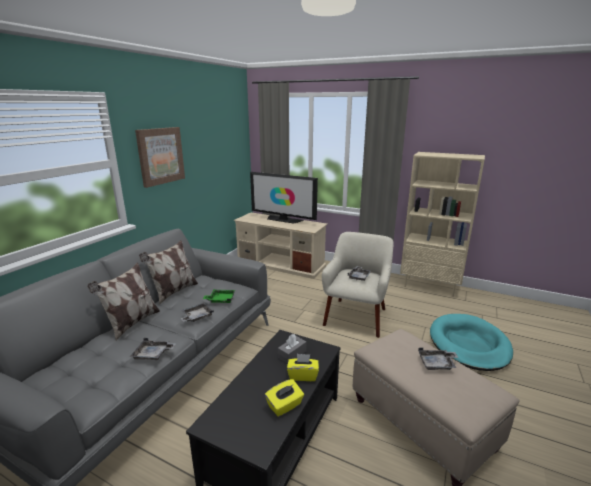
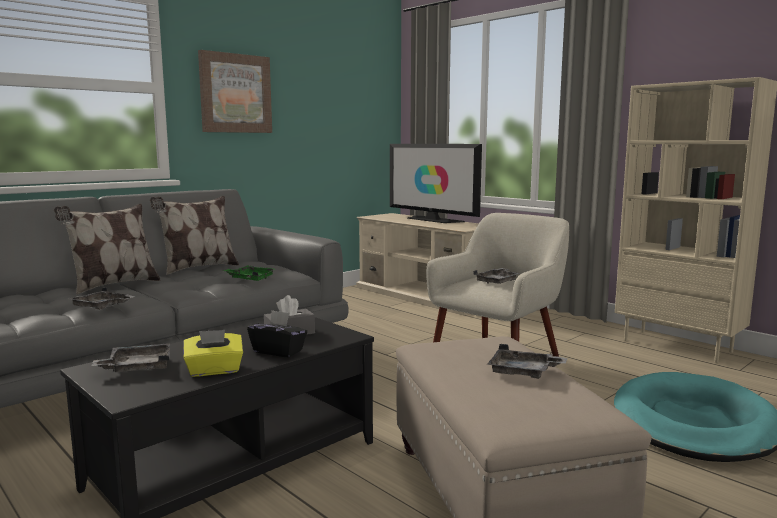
camera: 20 degrees right, 10 degrees down
(196, 317) = (198, 287): grey tray -> grey tray (137, 367)
(303, 375) = (278, 351): yellow tissue box -> black tissue box

